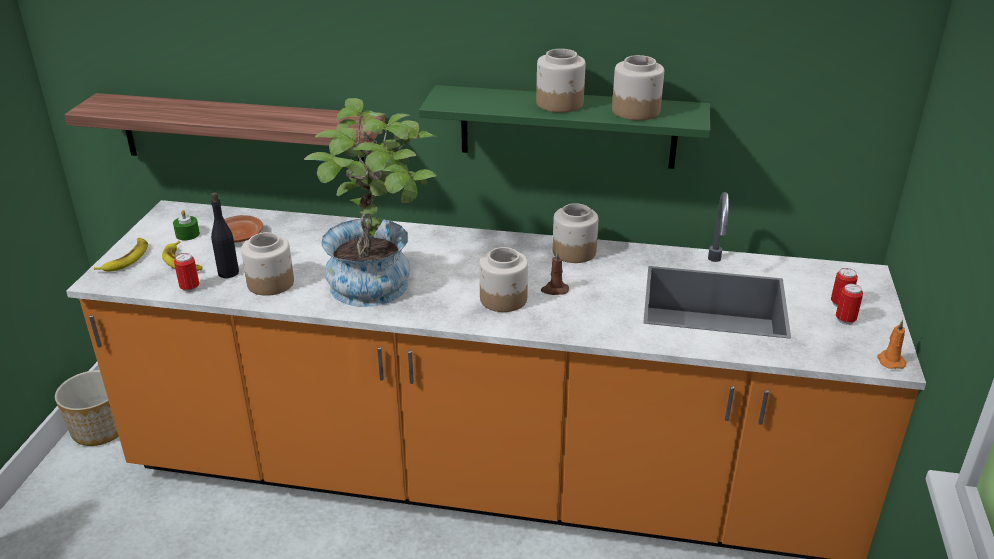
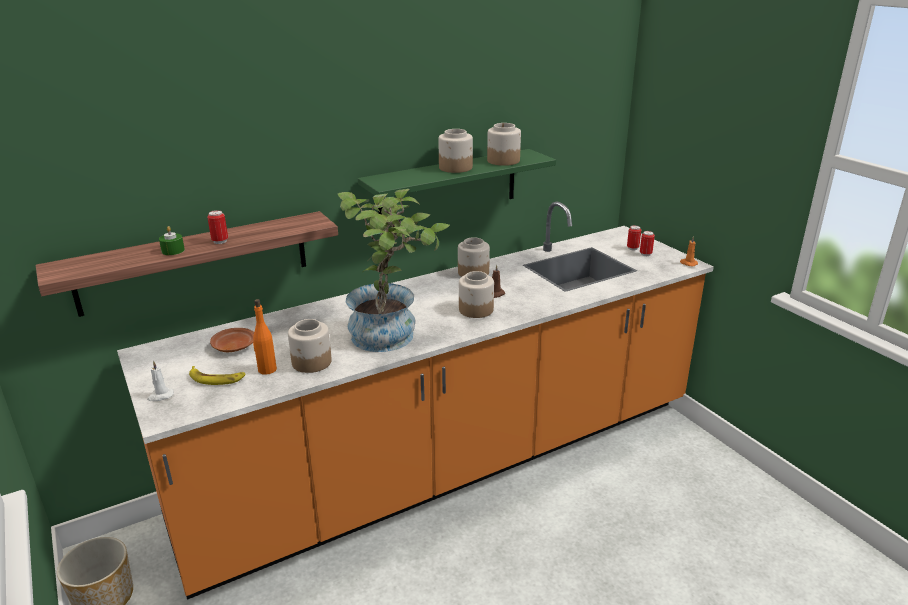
camera: 40 degrees left, 5 degrees down
(126, 258) = (160, 396): banana -> white candle
(187, 234) = (186, 361): green candle -> green candle (173, 250)
(190, 288) = (253, 390): can -> can (220, 241)
(228, 273) = (267, 370): black bottle -> orange bottle

